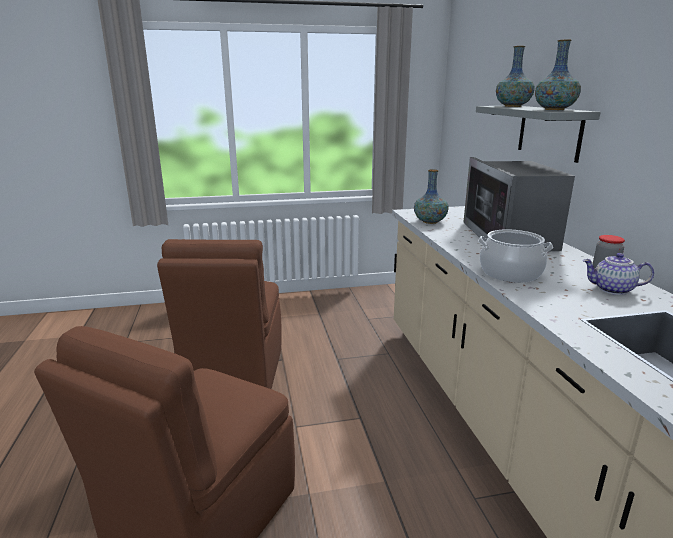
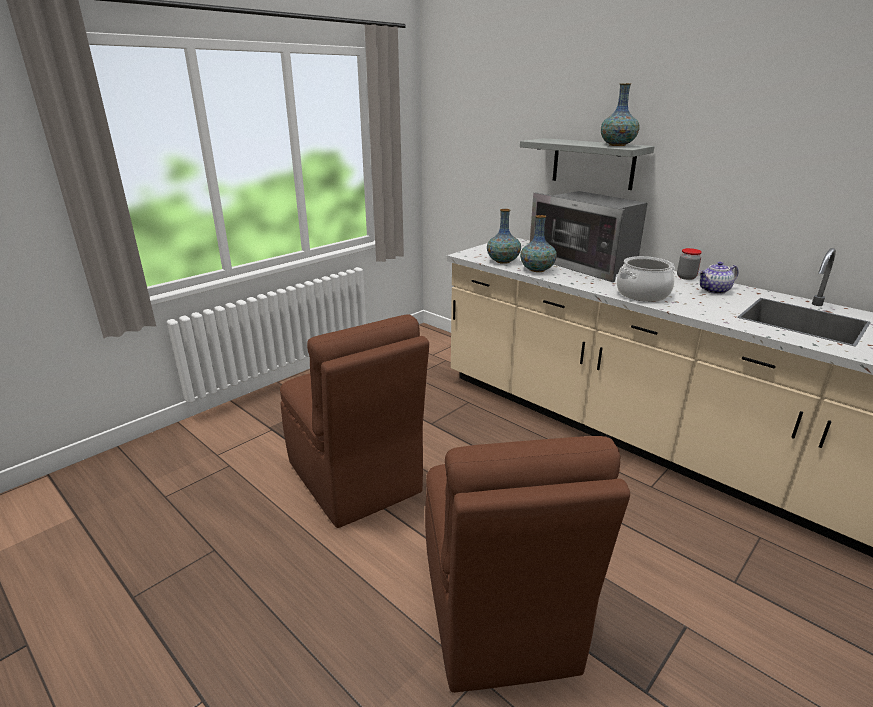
camera: 35 degrees left, 5 degrees up
(512, 106) = (558, 141): vase -> vase (537, 270)

